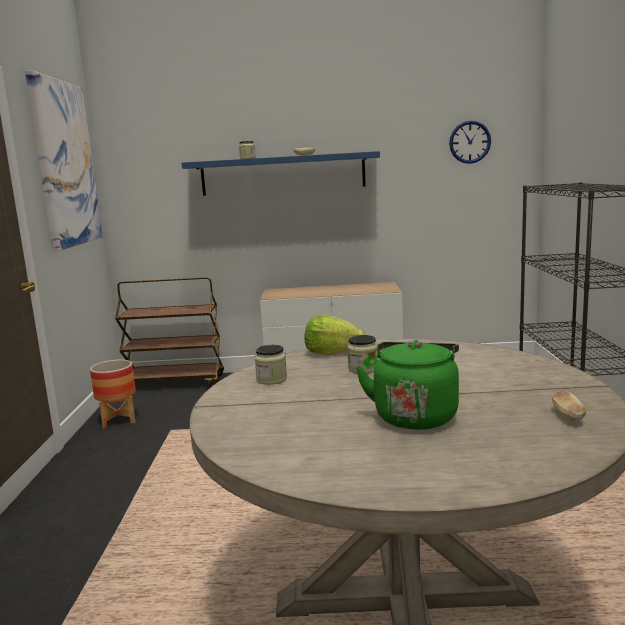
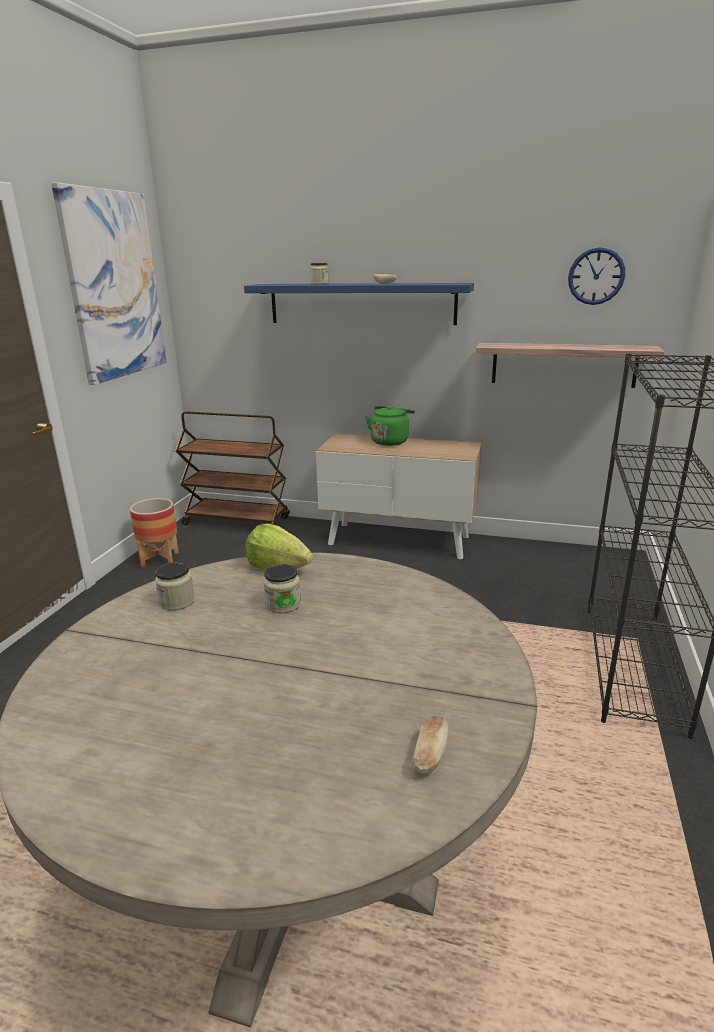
camera: 15 degrees right, 10 degrees up
(415, 415) = (260, 705): green kettle -> green kettle (390, 441)
(453, 211) = (563, 364): none -> shelf

